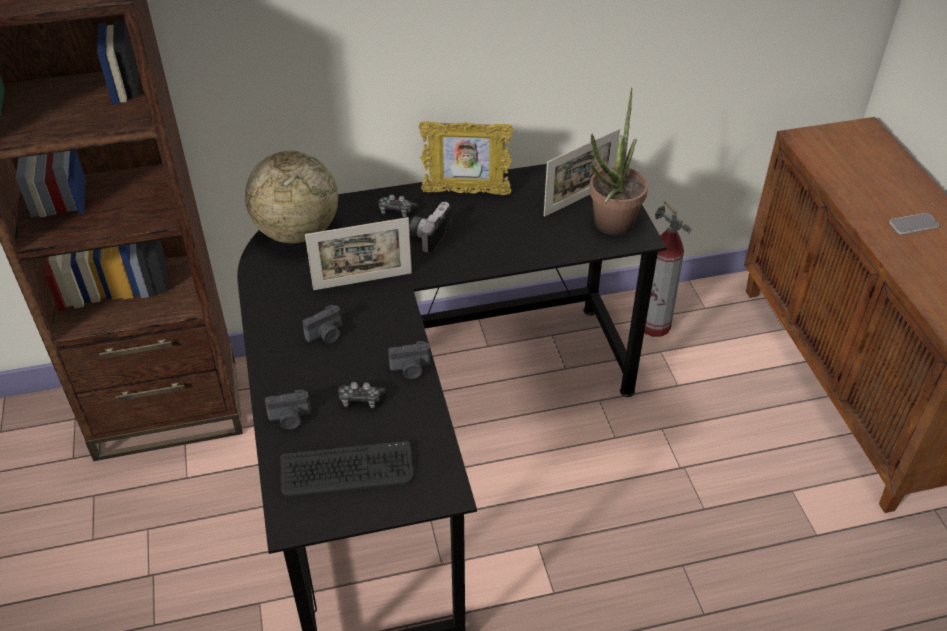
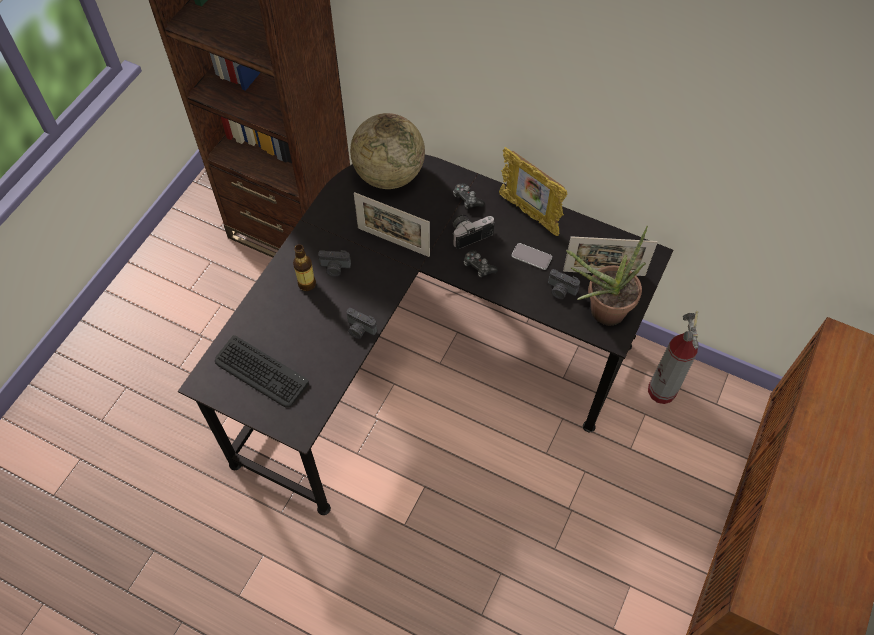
camera: 40 degrees right, 15 degrees up
(290, 419) = (262, 313): camera -> camera (560, 291)
(311, 365) = (307, 284): none -> bottle
(361, 400) = (312, 330): game controller -> game controller (478, 267)
(913, 224) = (840, 478): phone -> phone (531, 257)

